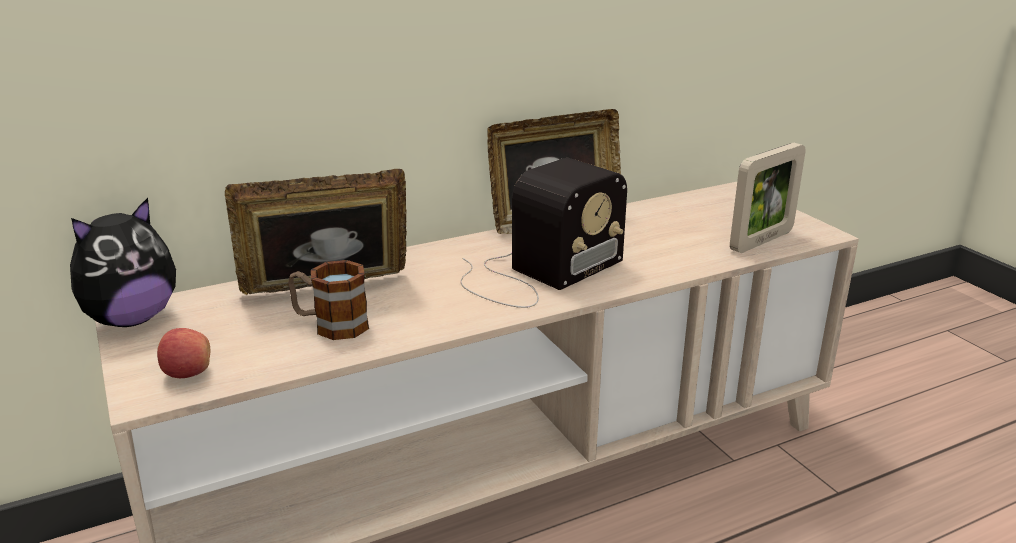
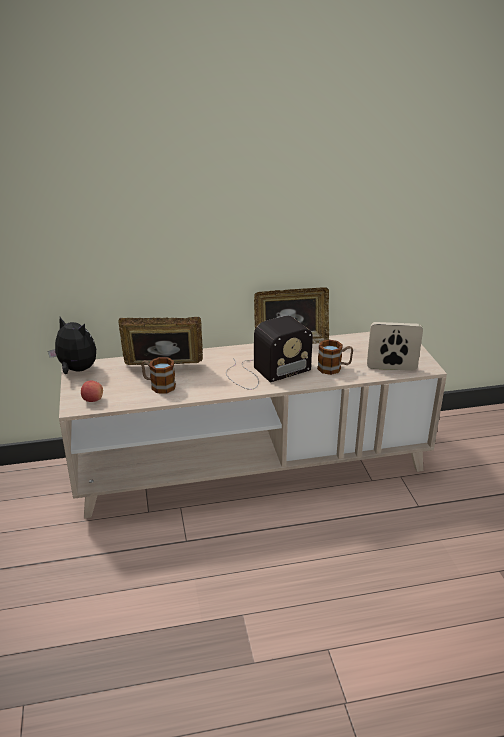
camera: 15 degrees right, 5 degrees up
(131, 319) = (76, 370): plush toy -> plush toy turned 120 degrees counterclockwise
(662, 252) = (334, 368): none -> mug
(761, 241) = (391, 368): picture frame -> picture frame turned 150 degrees counterclockwise

